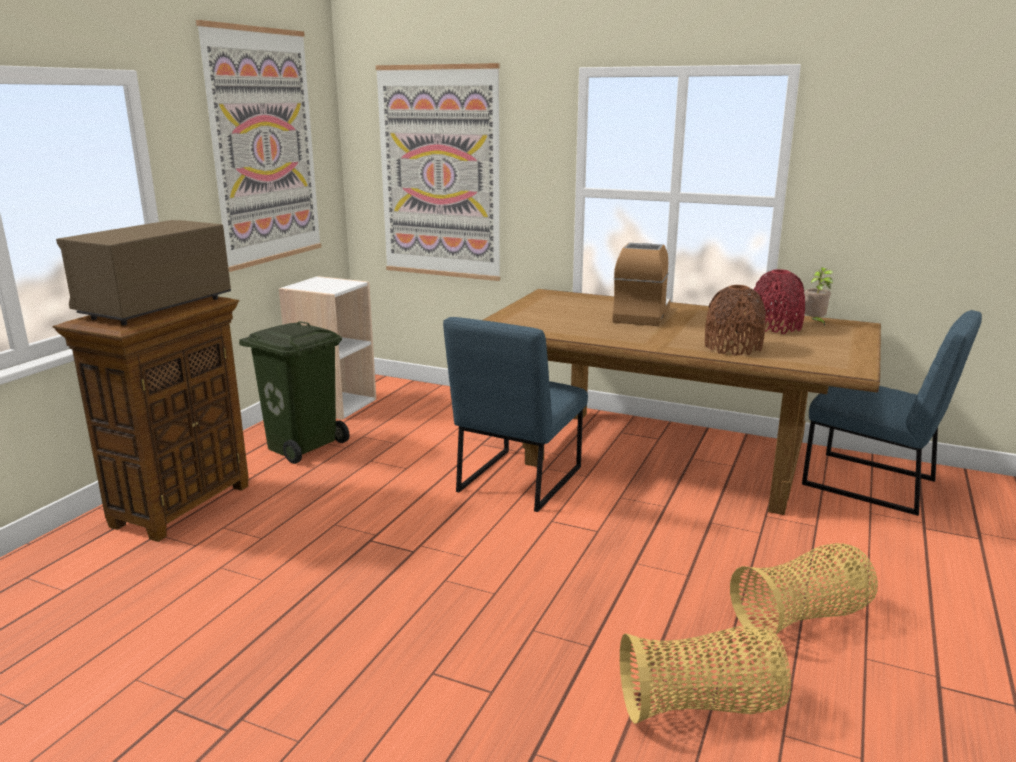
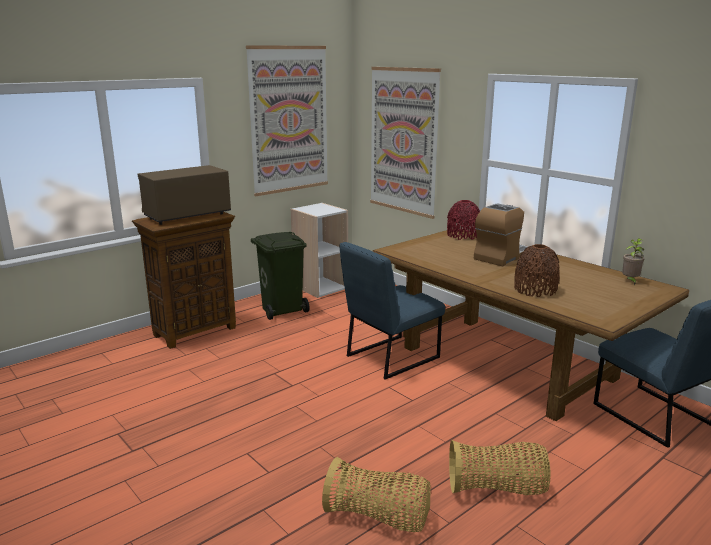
camera: 25 degrees right, 0 degrees up
(774, 327) = (591, 279): red vase -> red vase (463, 236)

